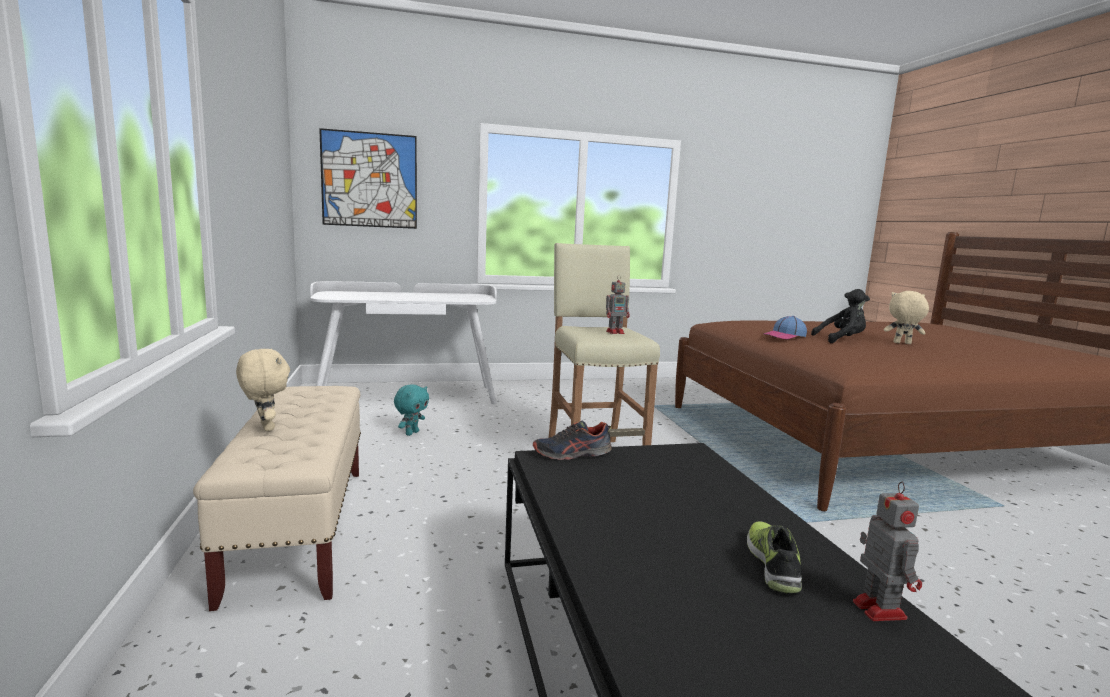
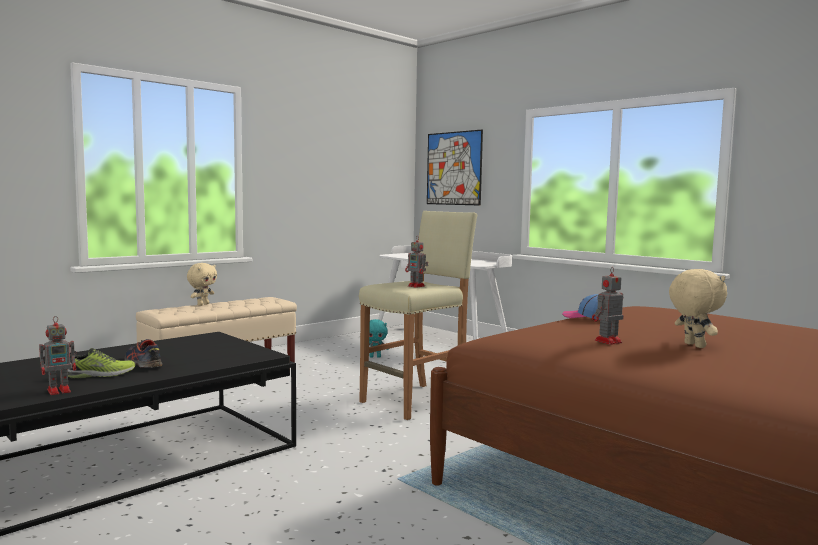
camera: 60 degrees right, 5 degrees down
(572, 454) = (225, 338): shoe -> shoe (142, 363)
(841, 340) = (633, 330): black plush toy -> none
(889, 351) = (607, 341): none -> toy robot

